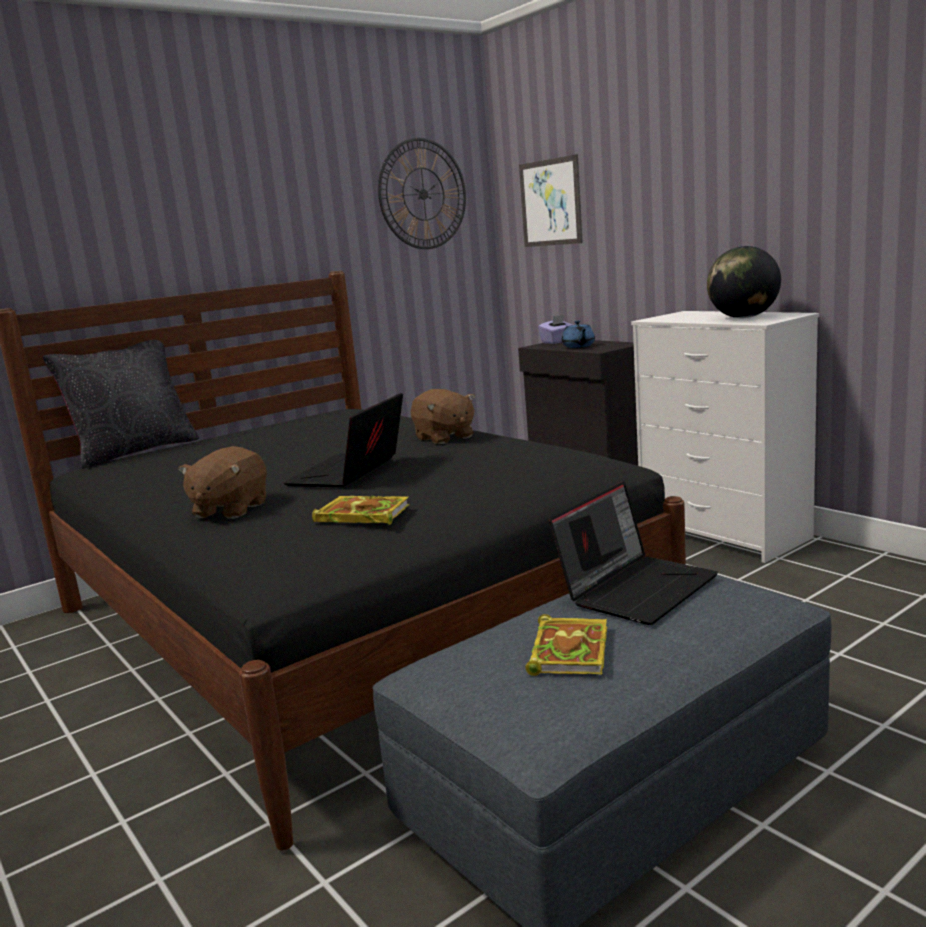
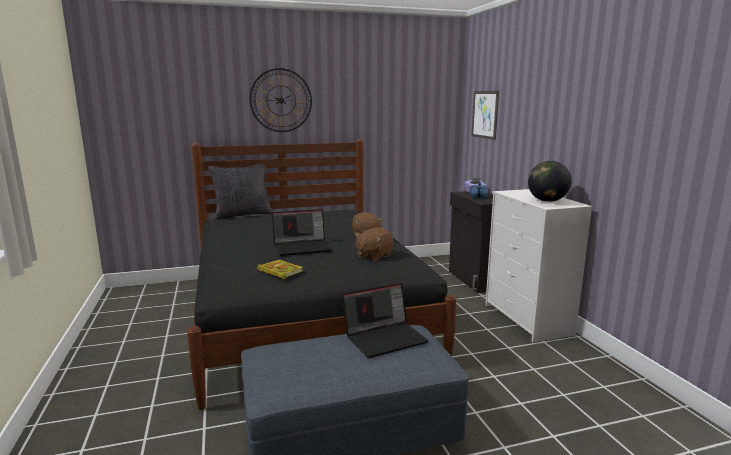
camera: 20 degrees right, 0 degrees up
(230, 509) = (238, 255): brown plush toy -> brown plush toy (373, 256)
(349, 473) = (302, 247): laptop -> laptop turned 150 degrees counterclockwise
(423, 194) = (418, 102): wall clock -> wall clock (281, 100)
(568, 650) = (321, 358): book -> none

